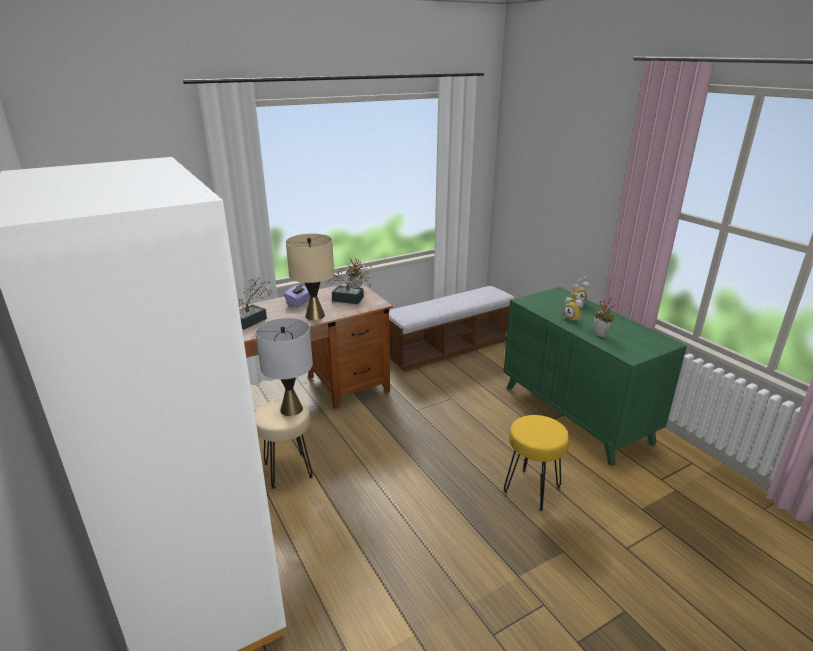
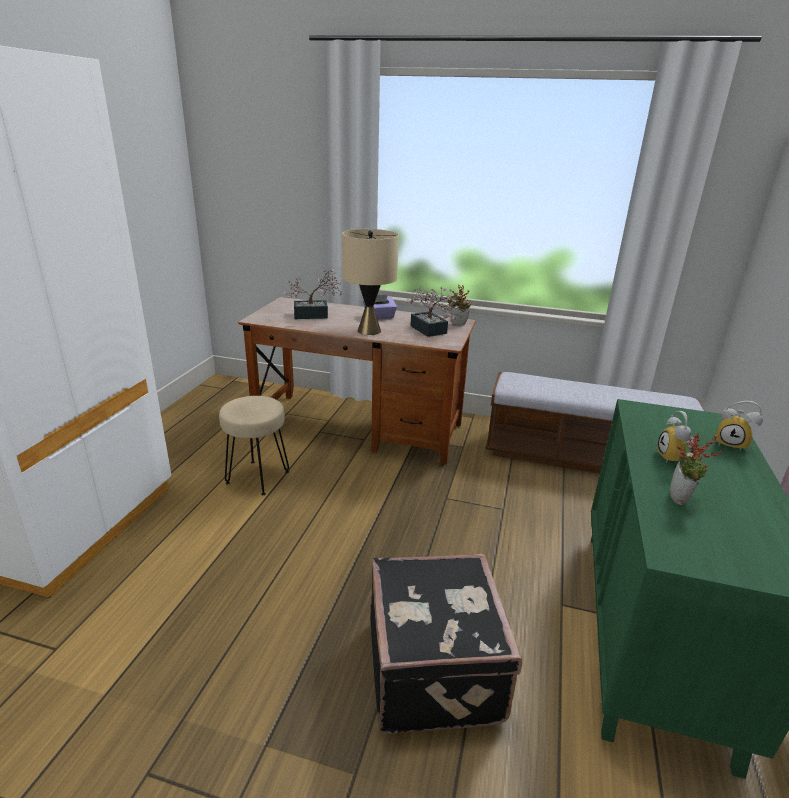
camera: 45 degrees right, 0 degrees up
(291, 409) = (262, 409): grey table lamp -> none
(531, 489) = (436, 669): yellow stool -> black suitcase

